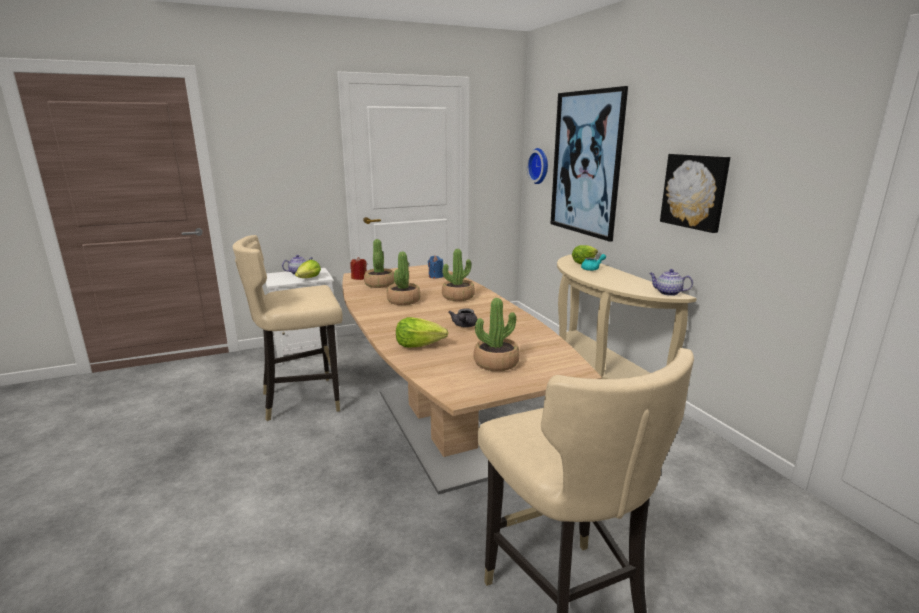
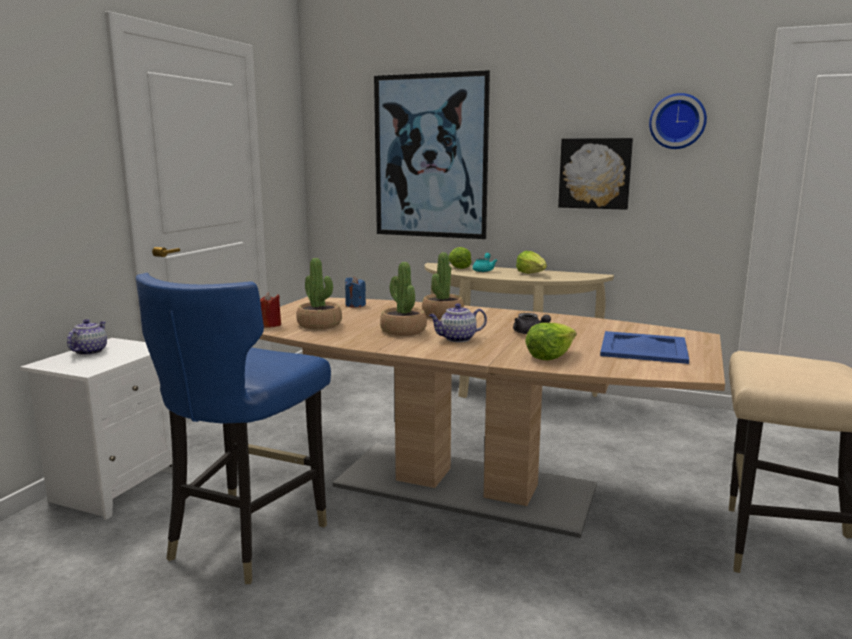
camera: 45 degrees left, 5 degrees down
(303, 399) = (247, 538): beige chair -> blue chair
(309, 278) = (133, 353): lettuce -> lettuce (532, 274)
(496, 363) = (643, 348): potted plant -> blue tray
(540, 166) = (343, 165): wall clock -> wall clock (677, 121)
(667, 293) = (589, 275): teapot -> teapot (457, 339)

